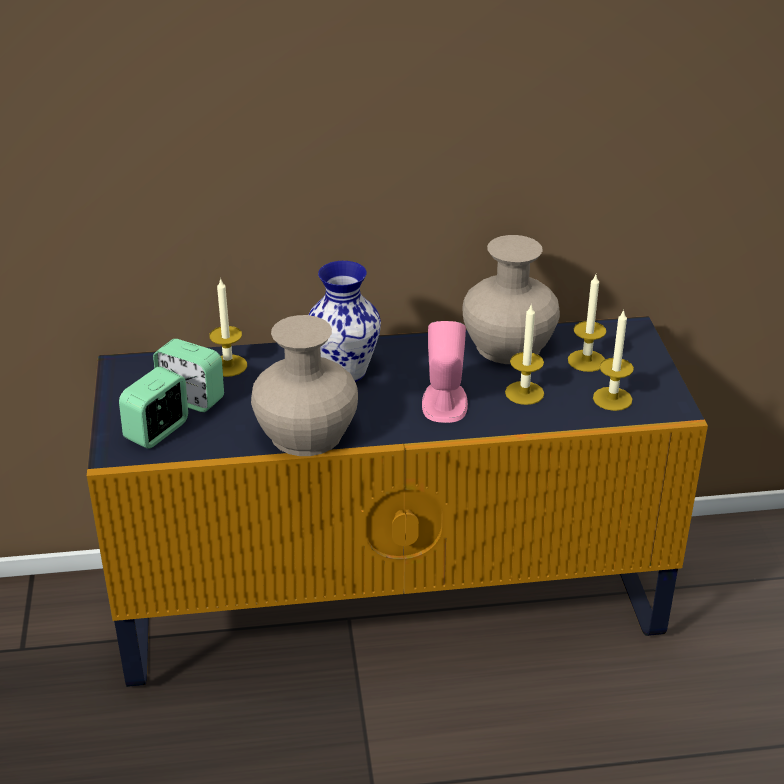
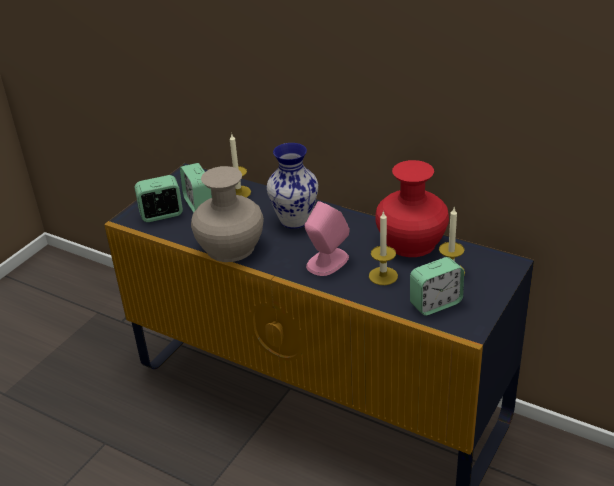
camera: 40 degrees right, 0 degrees up
(508, 345) = (411, 242): beige vase -> red vase
(612, 399) = (435, 303): candle -> alarm clock

